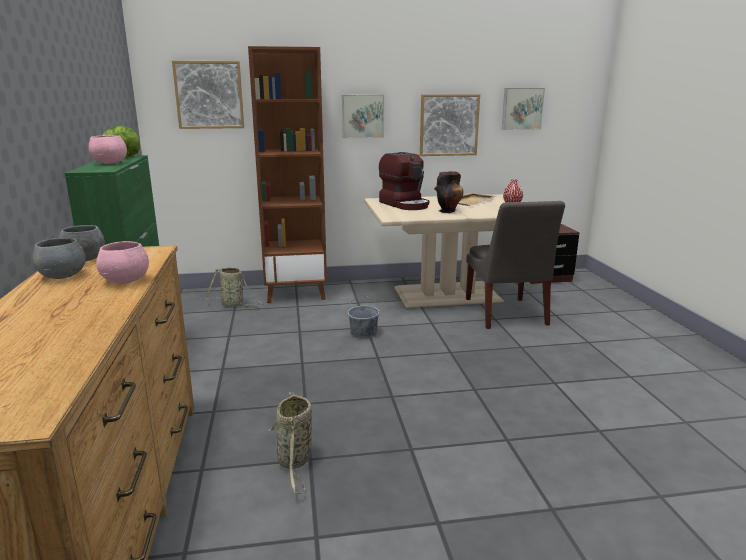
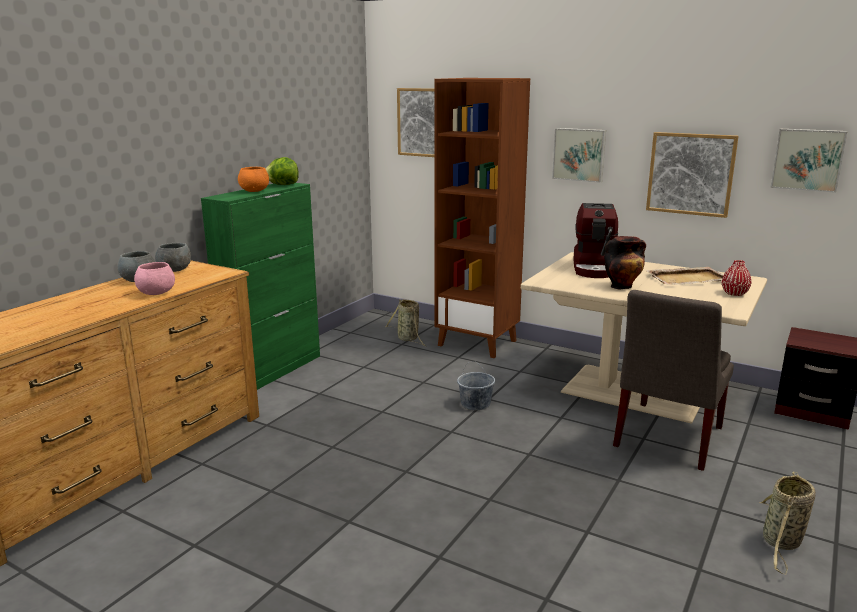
camera: 40 degrees right, 0 degrees up
(110, 163) = (255, 191): pink bowl -> orange bowl
(294, 461) = (259, 487): basket -> basket (781, 543)

